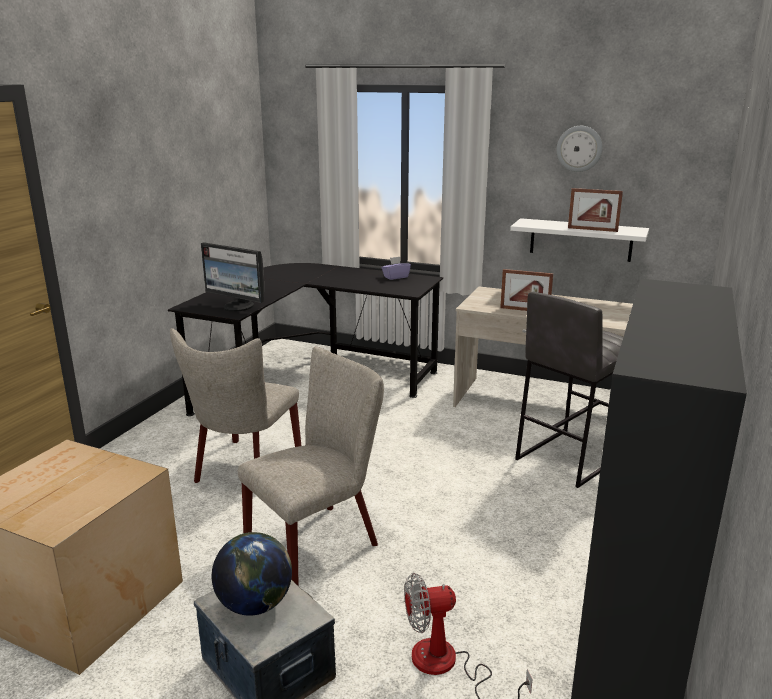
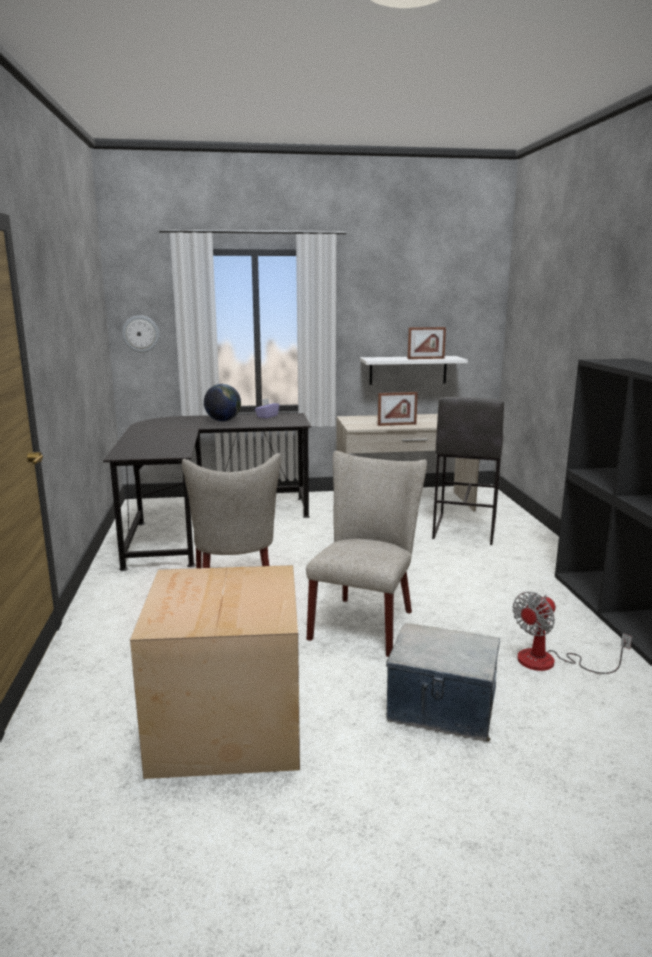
camera: 30 degrees left, 5 degrees down
(238, 307) = (171, 450): monitor -> none
(255, 605) = (436, 648): globe -> globe (223, 421)
(579, 148) = (402, 298): wall clock -> wall clock (141, 334)

